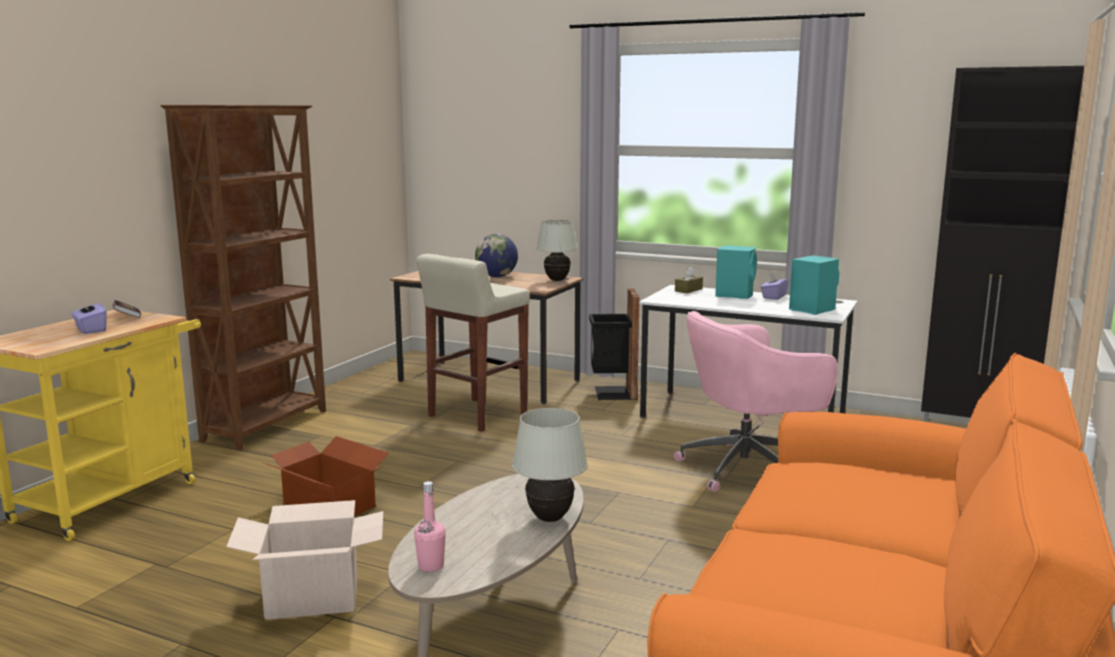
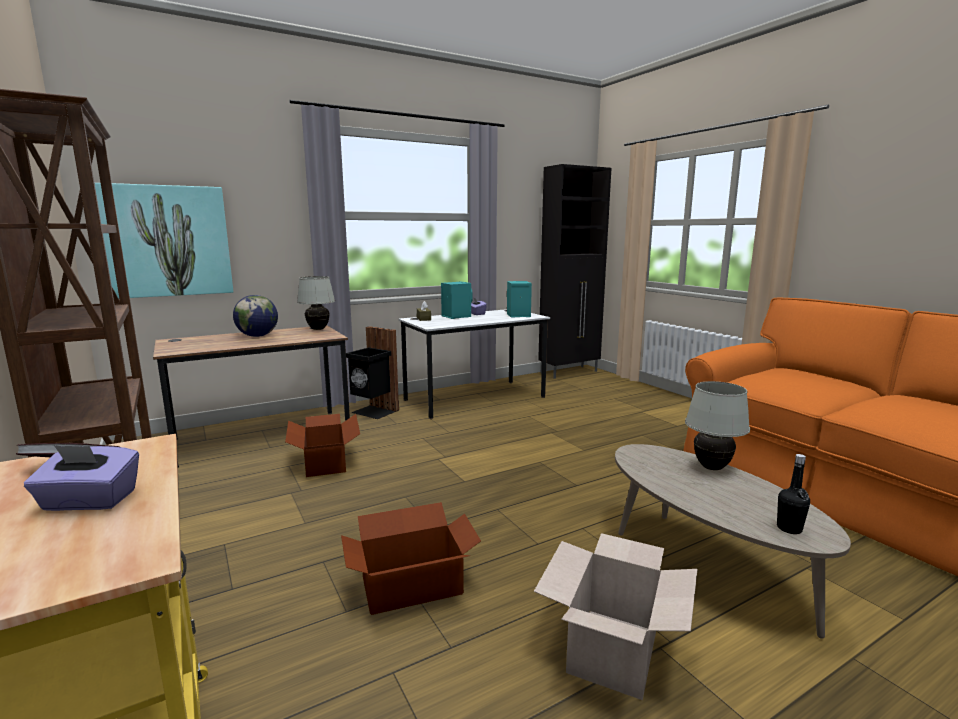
camera: 55 degrees left, 0 degrees up
(431, 566) = (789, 528): pink bottle -> black bottle
(466, 174) = (168, 241): none -> picture
(476, 415) = (325, 462): beige stool -> cardboard box
(748, 468) = (549, 421): pink office chair -> none

